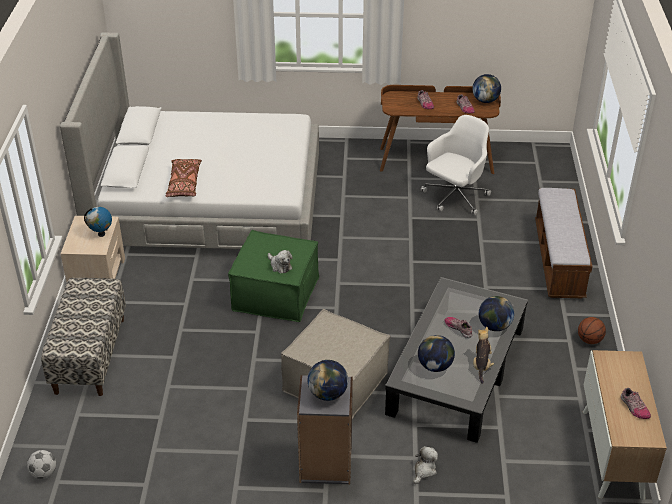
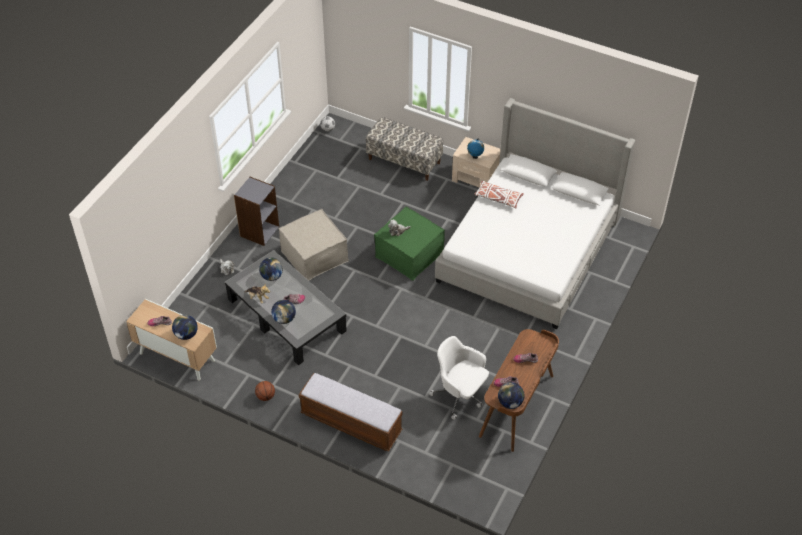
camera: 115 degrees right, 10 degrees up
(184, 184) = (498, 198): brown pillow -> white pillow
(328, 394) = (253, 191): globe -> globe (186, 334)
(455, 197) = (460, 395): white office chair -> white office chair turned 150 degrees clockwise

